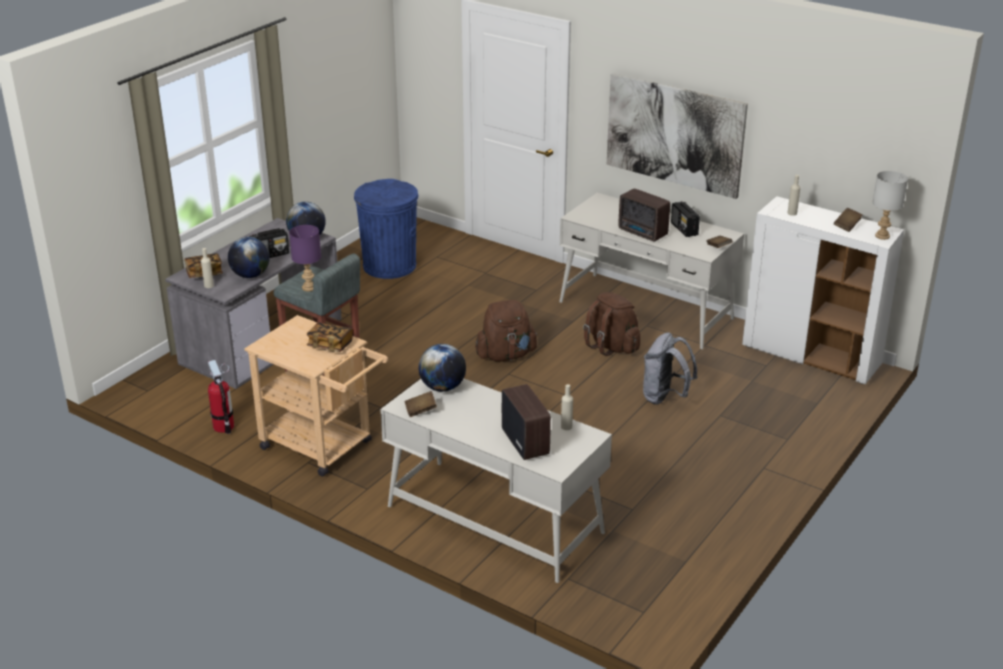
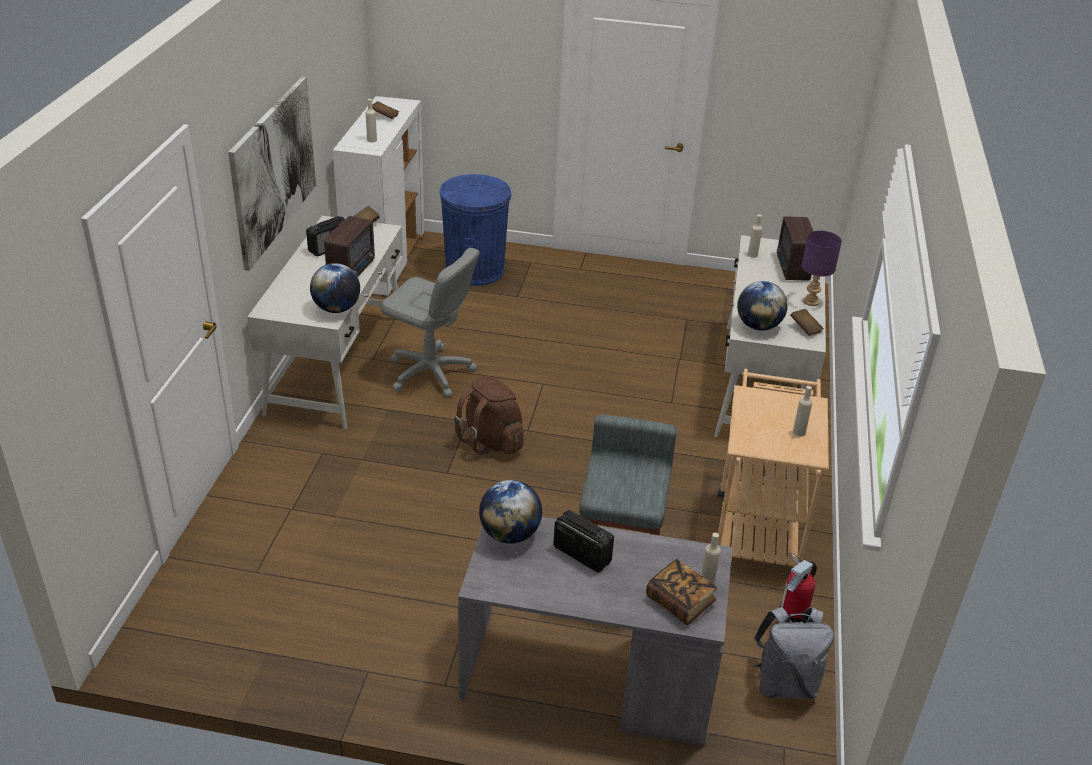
camera: 115 degrees left, 5 degrees up
(250, 275) = (650, 550): globe -> globe (336, 309)
(289, 348) = (799, 432): none -> beige bottle
(308, 288) = (642, 483): purple table lamp -> purple table lamp (811, 302)
(330, 345) = (766, 405): book -> none
(389, 266) = (305, 615): blue trash can -> blue trash can (475, 270)
(525, 441) = (791, 269): radio -> radio turned 45 degrees counterclockwise
(612, 346) = (430, 373): brown backpack -> grey office chair
(665, 397) = (507, 327): grey backpack -> grey backpack (785, 684)
(883, 236) = (397, 102): grey table lamp -> none

